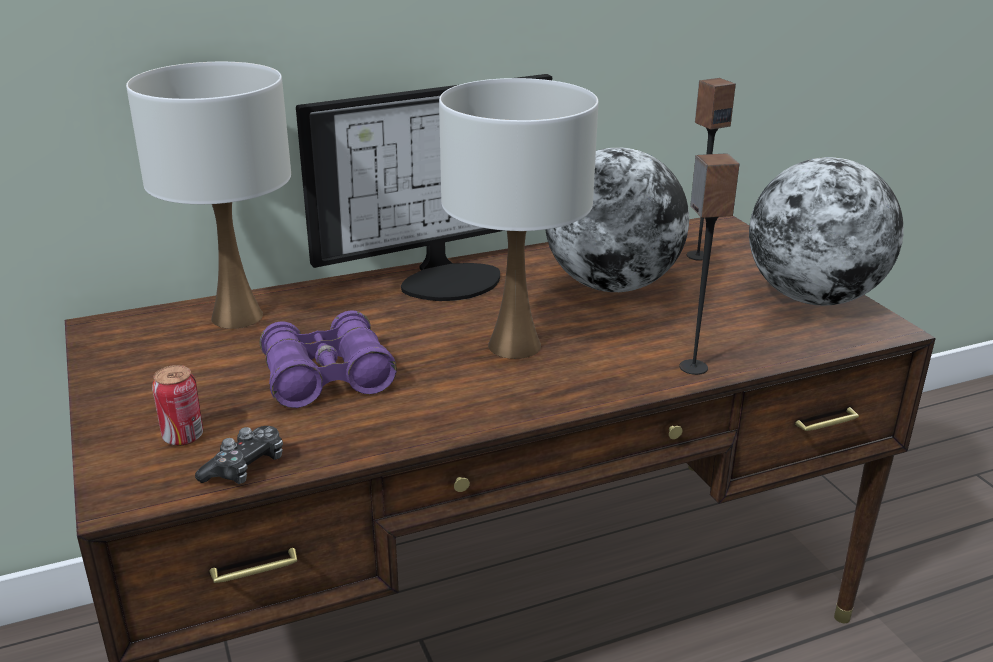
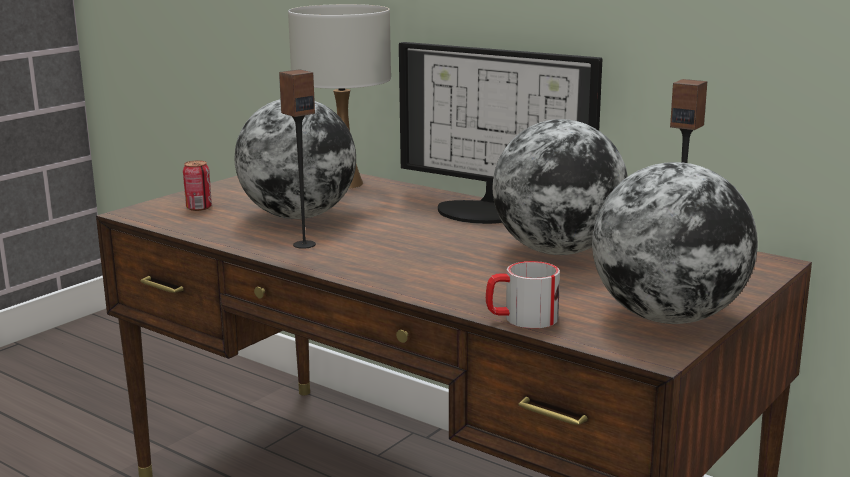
camera: 60 degrees right, 10 degrees down
(245, 467) = (182, 225): game controller -> none
(327, 378) = (298, 216): purple binoculars -> globe
(513, 346) = (406, 245): white table lamp -> none
(692, 367) = (453, 297): speaker -> speaker (304, 244)
(774, 354) = (521, 318): none -> mug

